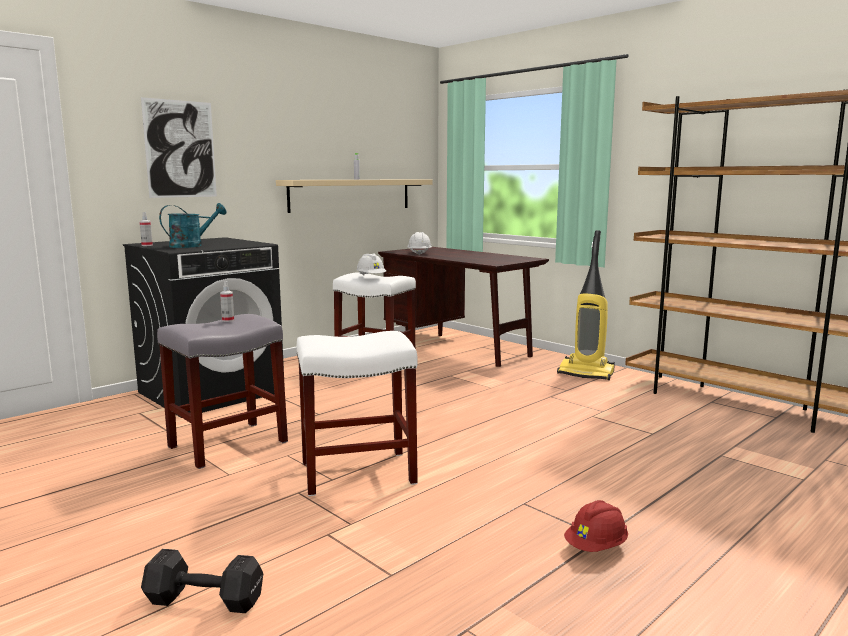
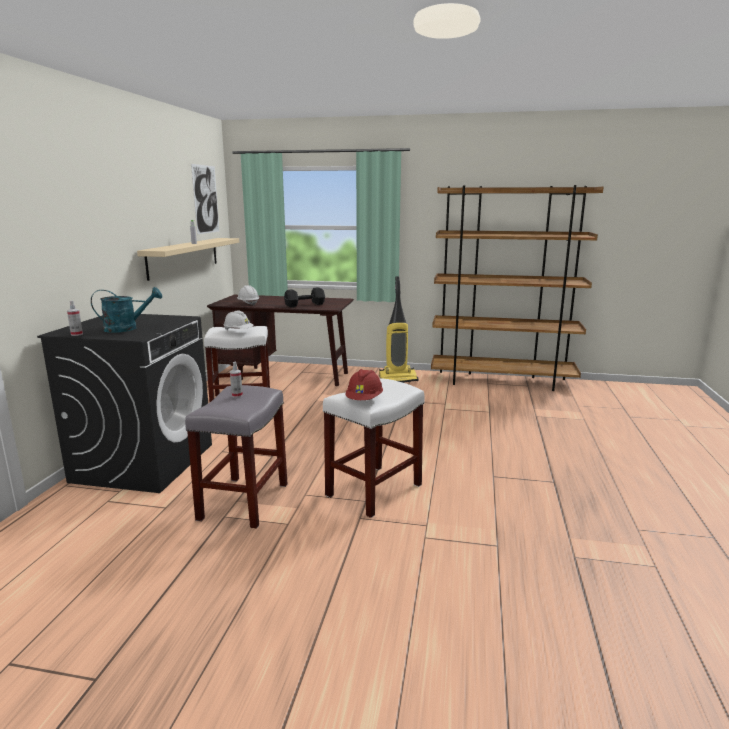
camera: 35 degrees left, 5 degrees up
(180, 149) = (68, 228): picture -> picture (206, 199)
(192, 245) = (127, 328): turquoise watering can -> turquoise watering can turned 60 degrees clockwise
(202, 599) = (425, 610): black dumbbell -> black dumbbell (304, 305)
(596, 547) = (559, 488): red hard hat -> red hard hat (364, 400)

